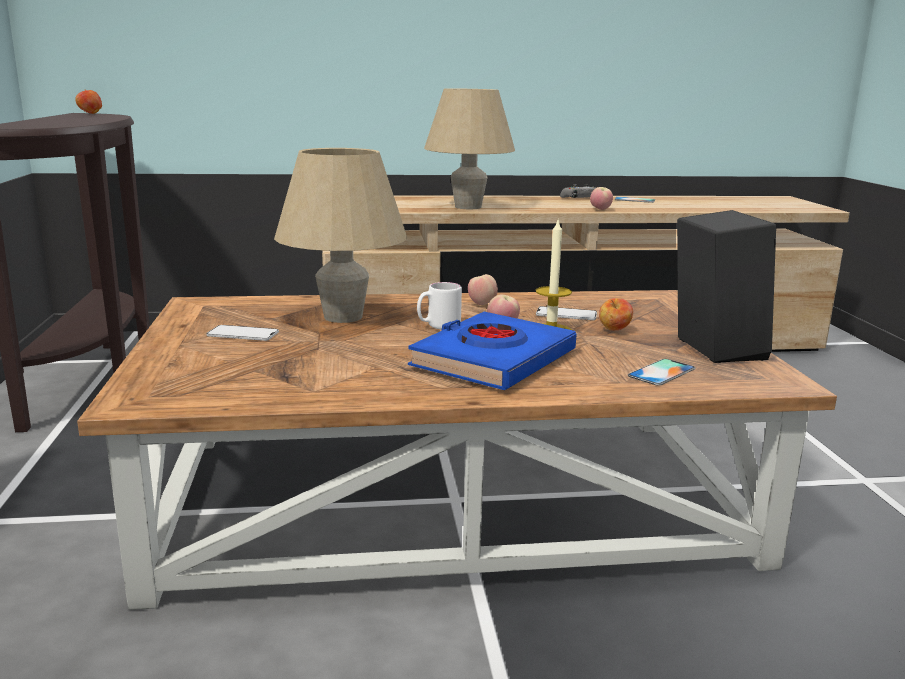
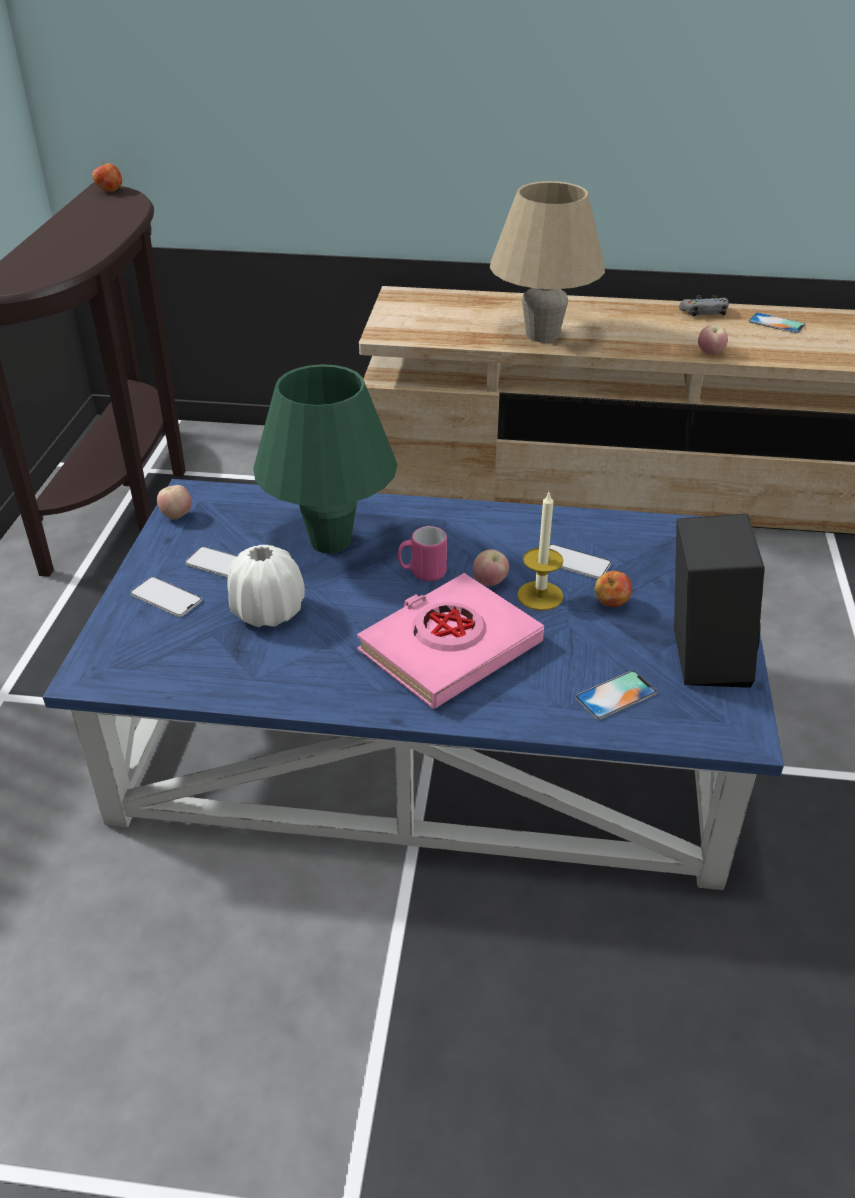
camera: 15 degrees right, 20 degrees up
(195, 354) = (166, 597): none -> phone
(305, 354) = (268, 612): none -> white vase
(343, 317) = (330, 541): beige table lamp -> green table lamp
(438, 326) = (422, 573): white mug -> pink mug
(452, 495) = (431, 730): brown coffee table -> blue coffee table
(482, 304) = (490, 529): apple -> apple (176, 516)
(493, 360) = (449, 648): blue book -> pink book

